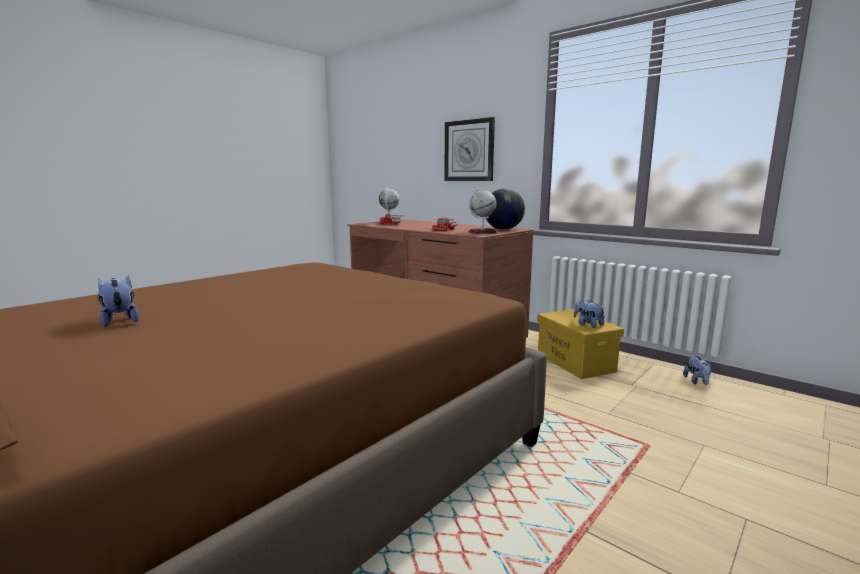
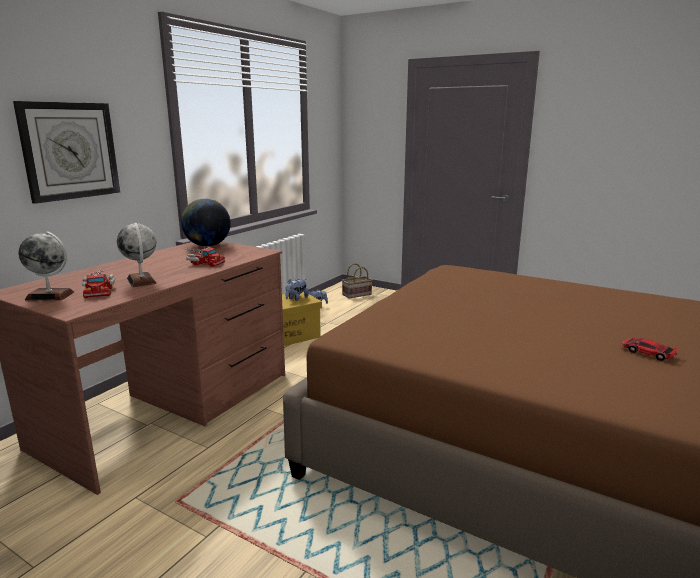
camera: 100 degrees left, 5 degrees up
(120, 321) = (647, 352): plush toy -> toy car
(482, 232) = (243, 251): globe -> globe (141, 281)
(794, 416) = (356, 295): none -> basket

